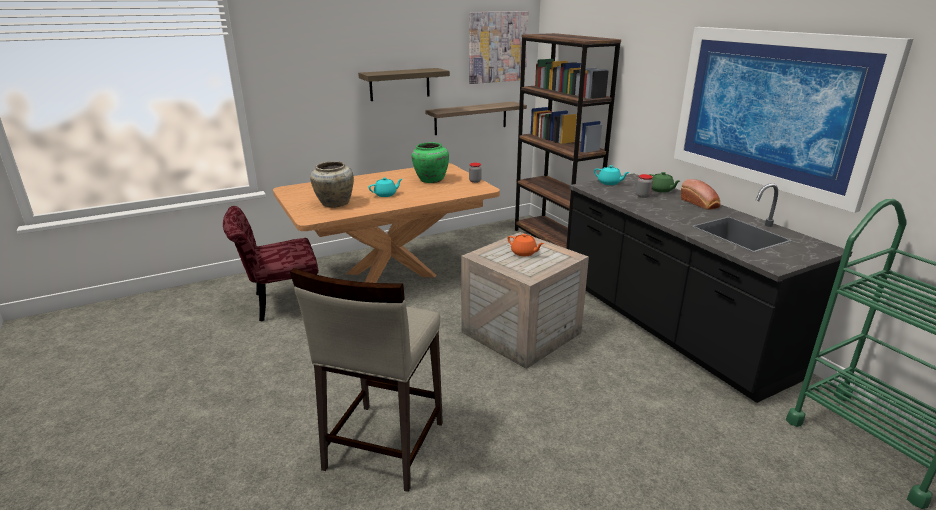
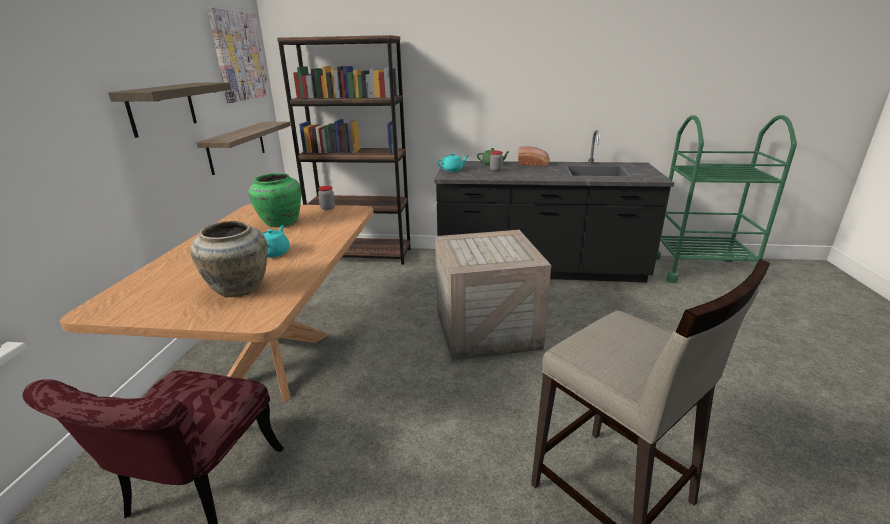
camera: 55 degrees left, 0 degrees up
(524, 253) = (482, 247): orange teapot -> none
(772, 110) = (570, 78): picture -> none

